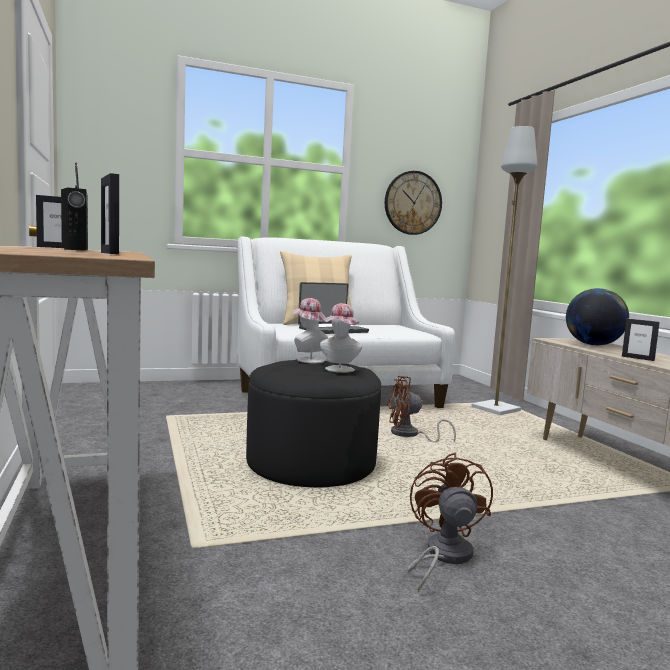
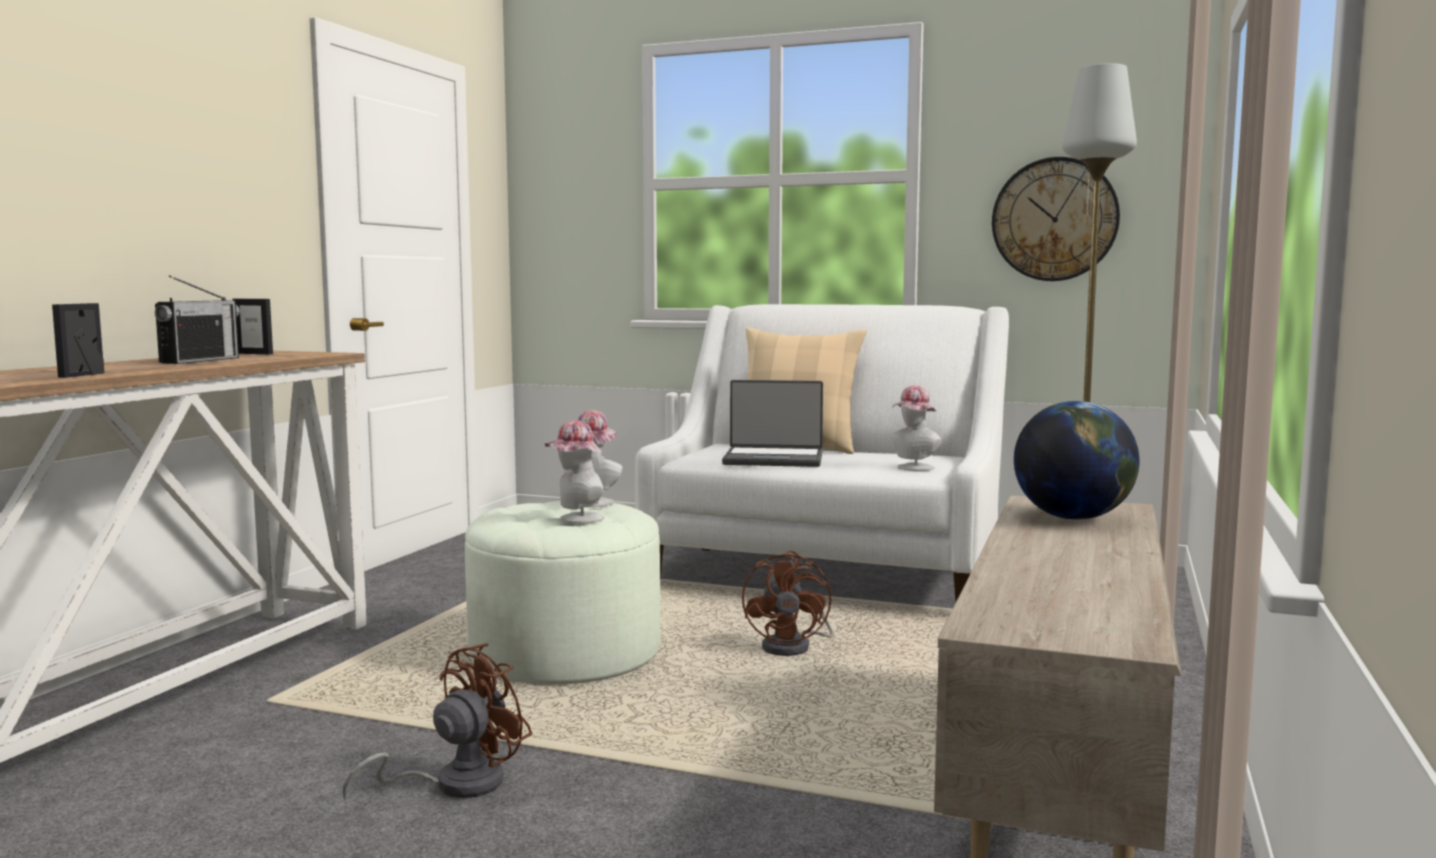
camera: 40 degrees right, 0 degrees up
(311, 463) = (565, 653): black ottoman -> white ottoman
(408, 331) = (913, 468): none -> hat
(410, 435) = (794, 647): brown fan -> brown fan turned 120 degrees counterclockwise
(638, 358) = (1020, 548): picture frame -> none

